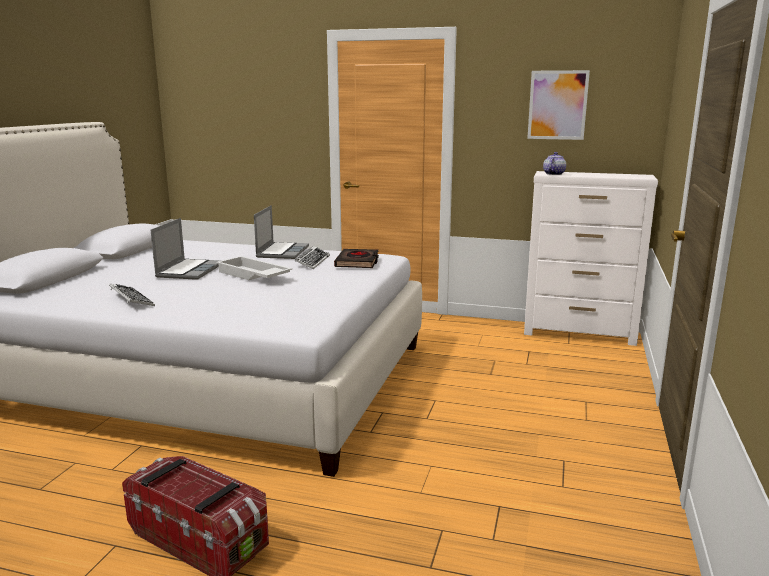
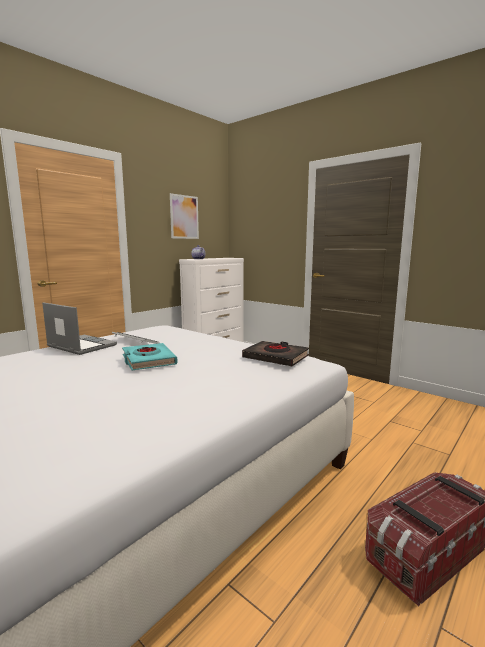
camera: 65 degrees left, 5 degrees down
(131, 300) = (144, 420): keyboard -> none
(189, 270) = (70, 382): laptop -> none
(252, 275) = (148, 360): white tray -> turquoise book
(357, 262) = (166, 333): black book -> black book (276, 357)

